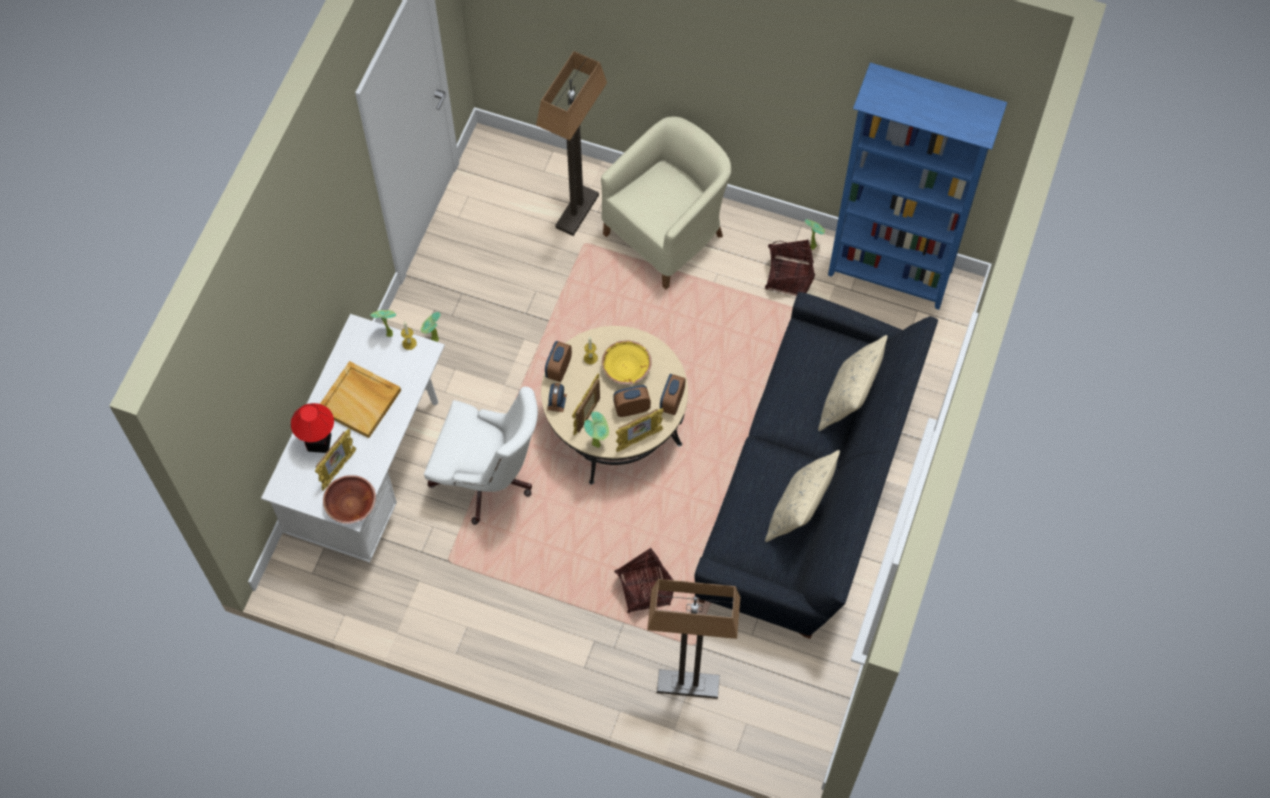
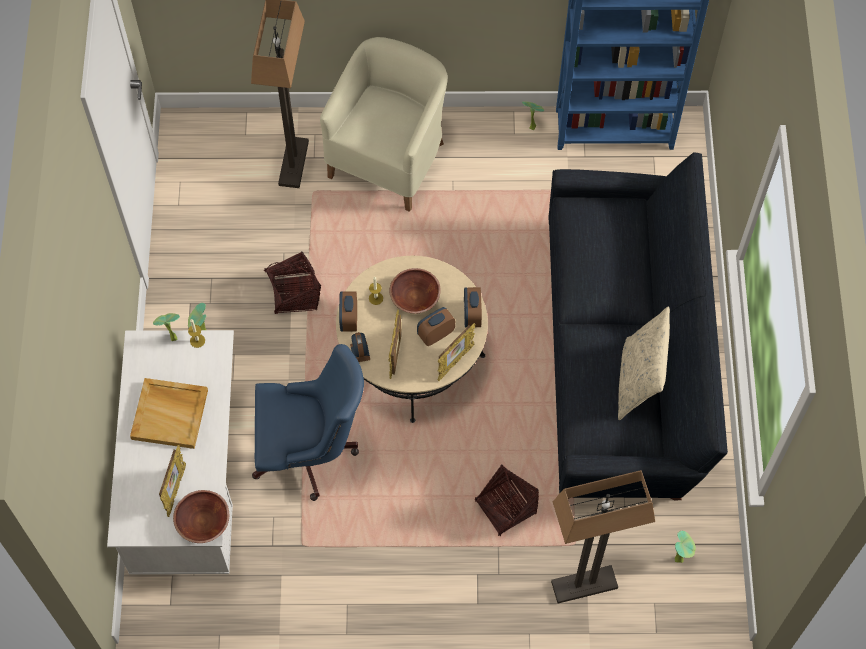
camera: 20 degrees left, 0 degrees up
(319, 442) = (145, 469): table lamp -> none
(488, 479) = (310, 451): white office chair -> blue office chair
(598, 443) = (417, 379): potted plant -> potted plant (680, 558)
(626, 369) = (415, 298): yellow bowl -> brown bowl
(788, 276) = (521, 162): basket -> basket (294, 293)
(848, 401) = (641, 259): beige pillow -> none

